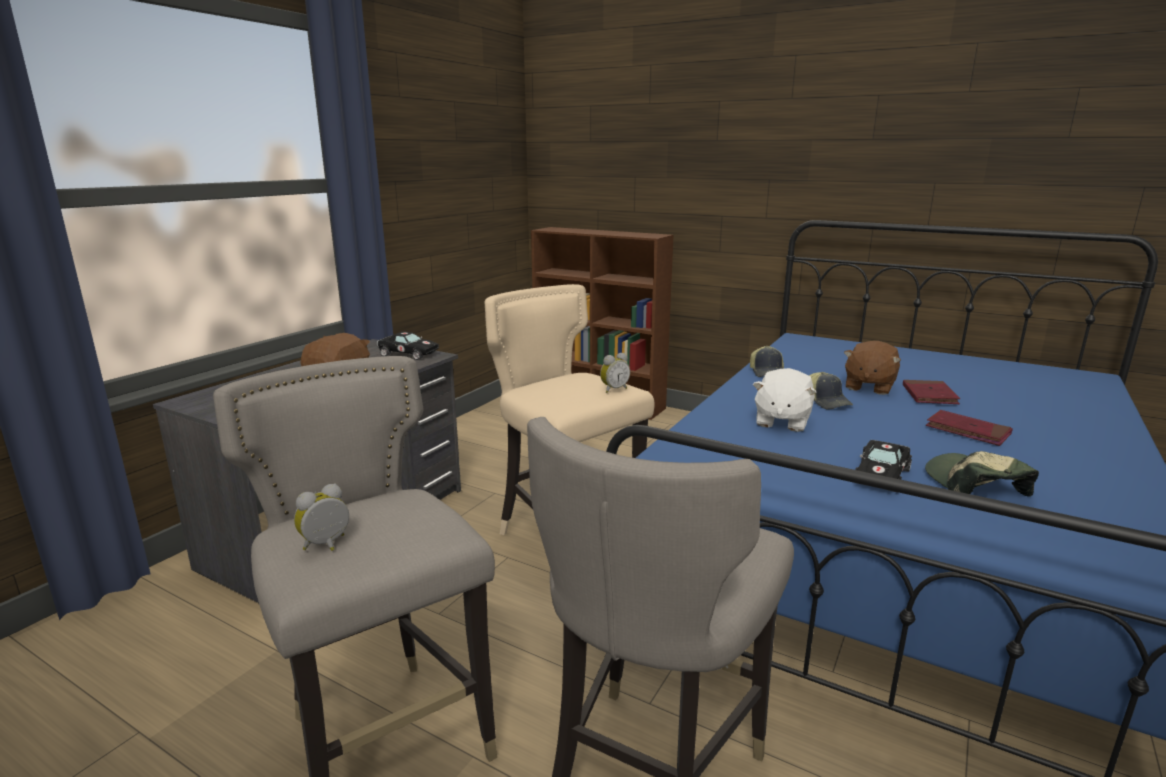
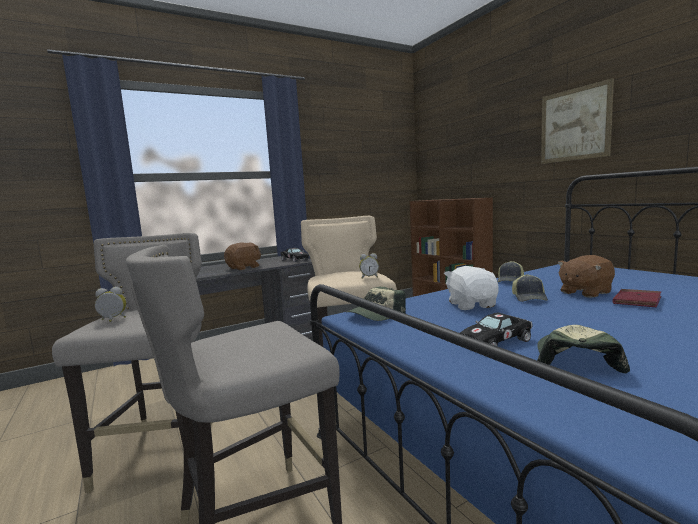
camera: 30 degrees right, 10 degrees down
(692, 455) = (376, 315): none -> cap
(781, 421) = (472, 305): white plush toy -> white plush toy turned 120 degrees clockwise
(801, 147) = (575, 124): none -> picture
(967, 431) = (636, 325): red book -> none

